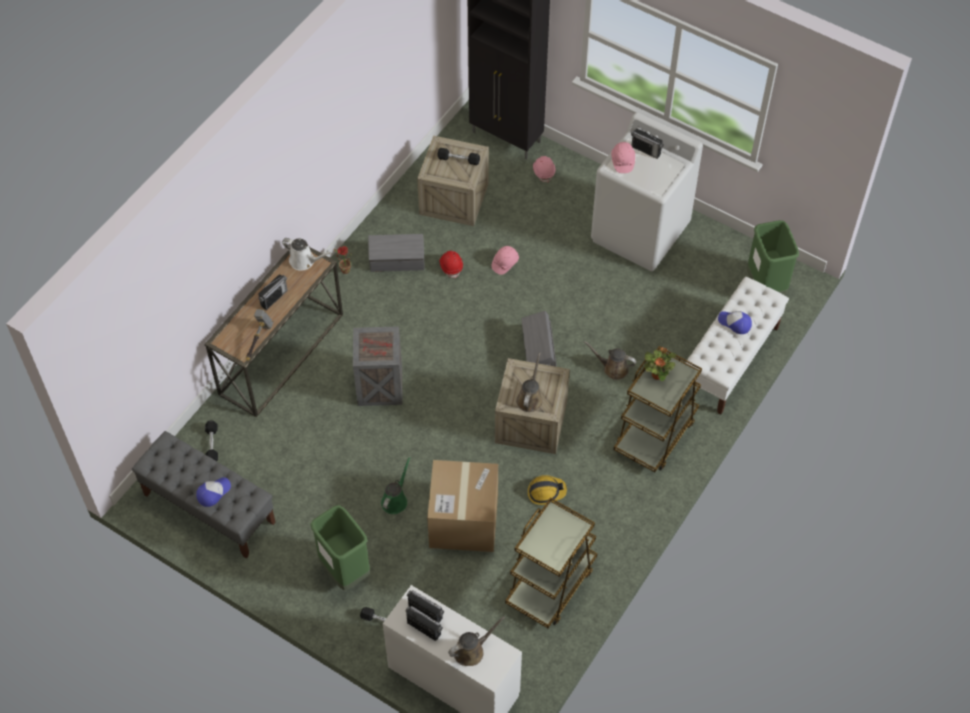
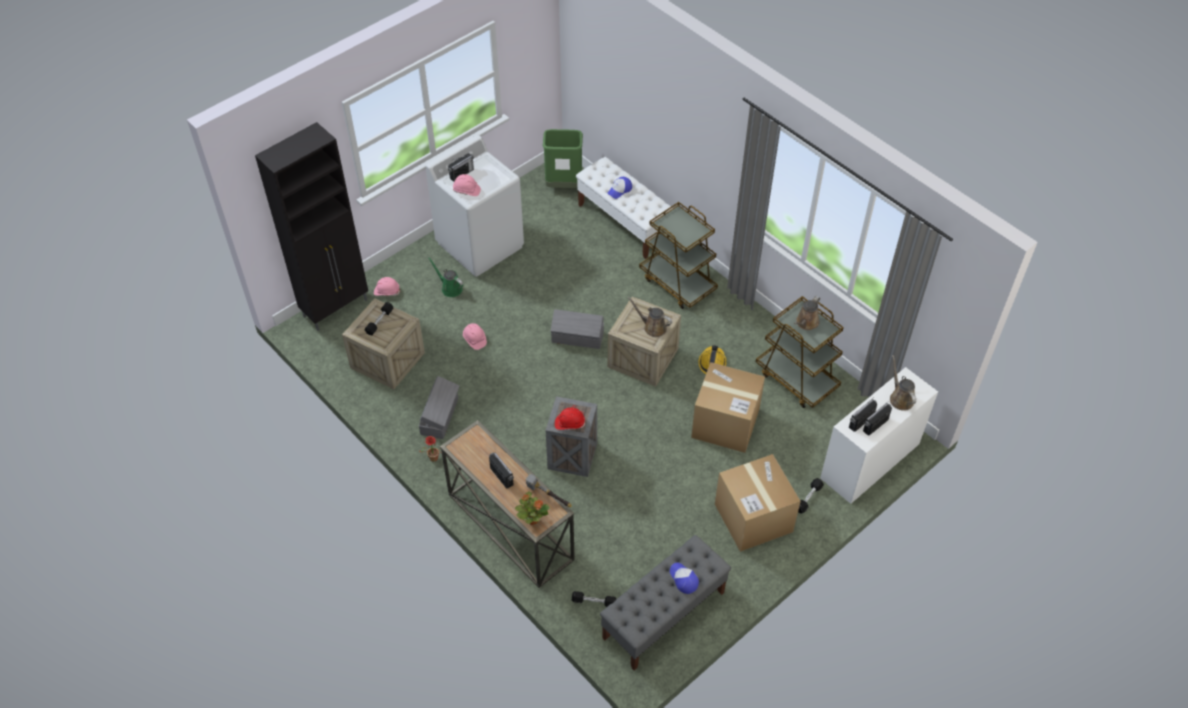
camera: 75 degrees left, 5 degrees down
(304, 261) = (467, 444): white watering can -> none
(345, 570) = (753, 518): green trash can -> cardboard box
(395, 500) = (692, 467): green watering can -> green watering can (450, 288)
(451, 266) = (462, 378): red hard hat -> red hard hat (569, 423)
(613, 368) = (608, 293): brown watering can -> brown watering can (806, 323)
(657, 374) = (673, 230): potted plant -> potted plant (532, 519)

